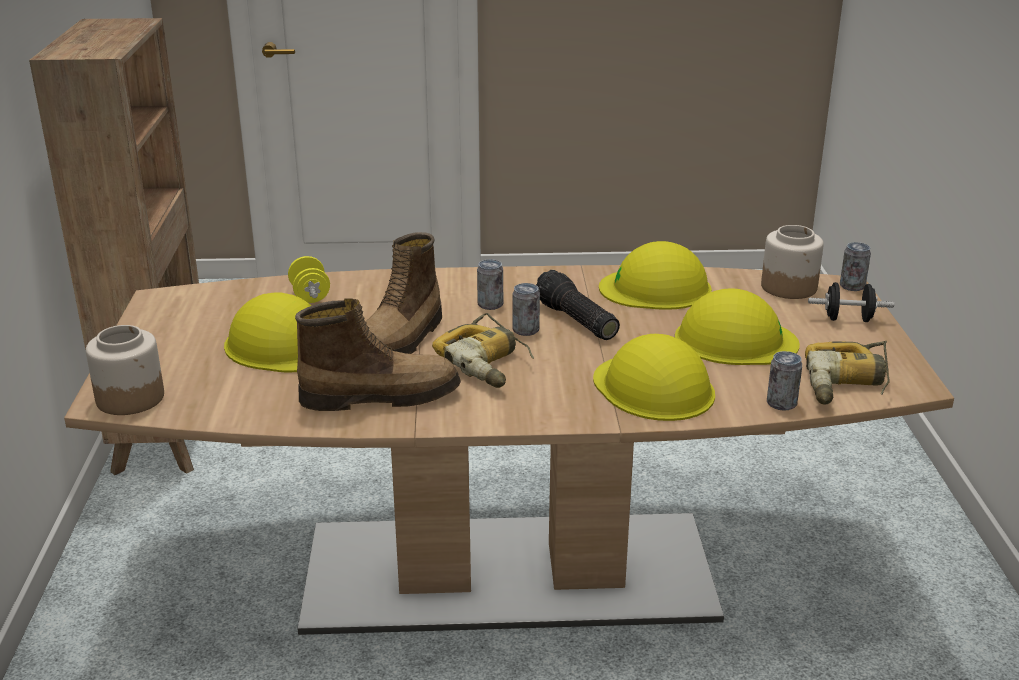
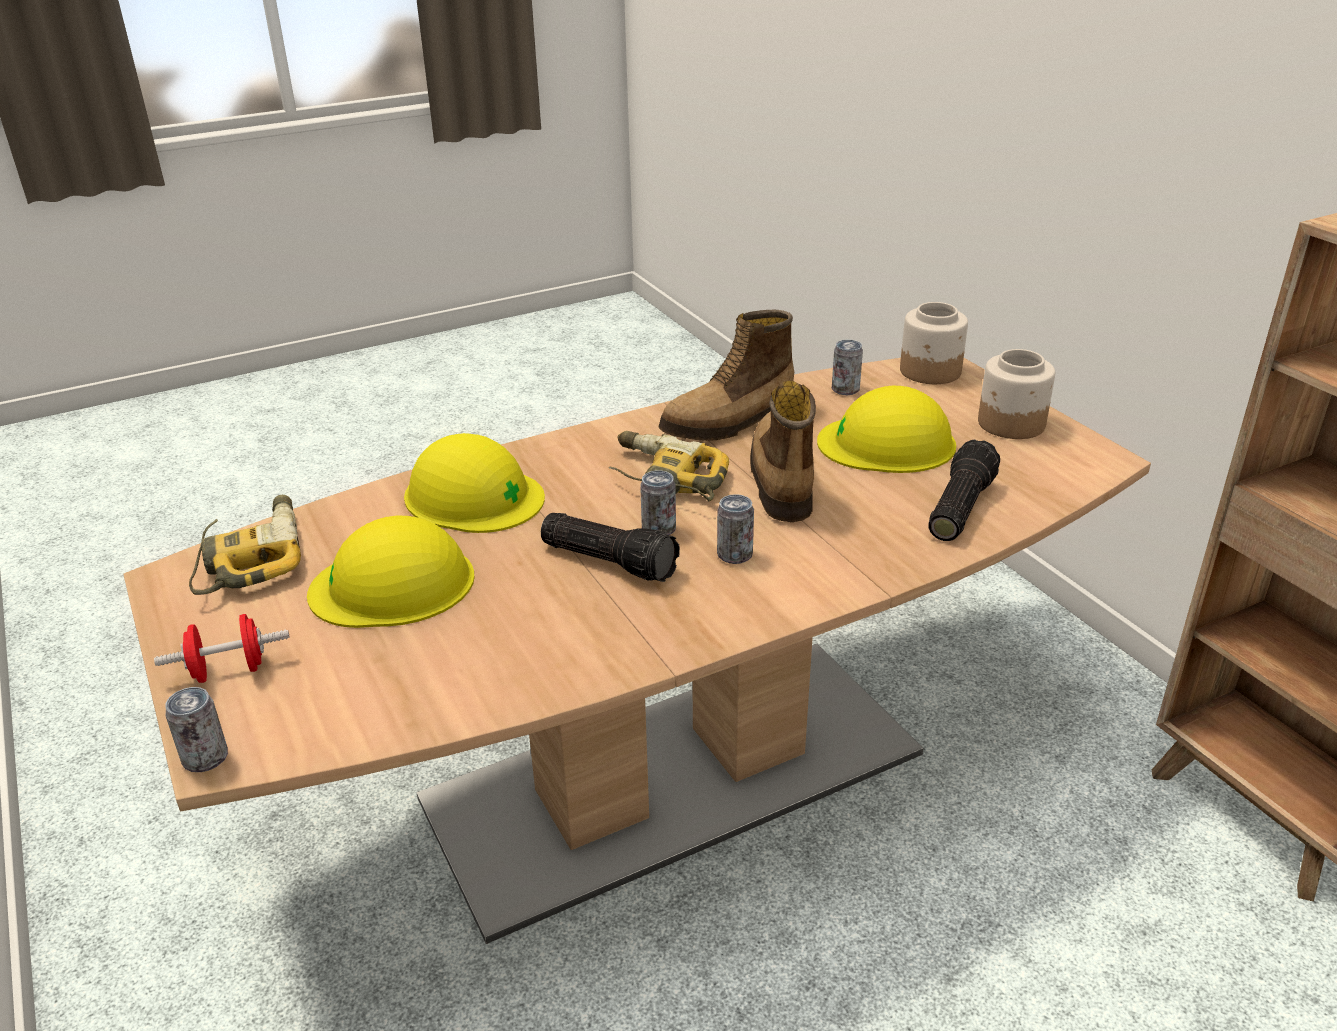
camera: 155 degrees right, 5 degrees up
(310, 296) = (957, 507): yellow dumbbell -> flashlight
(656, 289) = (531, 652): yellow hard hat -> none
(781, 403) = (331, 513): can -> can (845, 389)
(789, 287) = (318, 721): jar -> jar (1011, 424)
(848, 319) = (229, 670): black dumbbell -> red dumbbell

